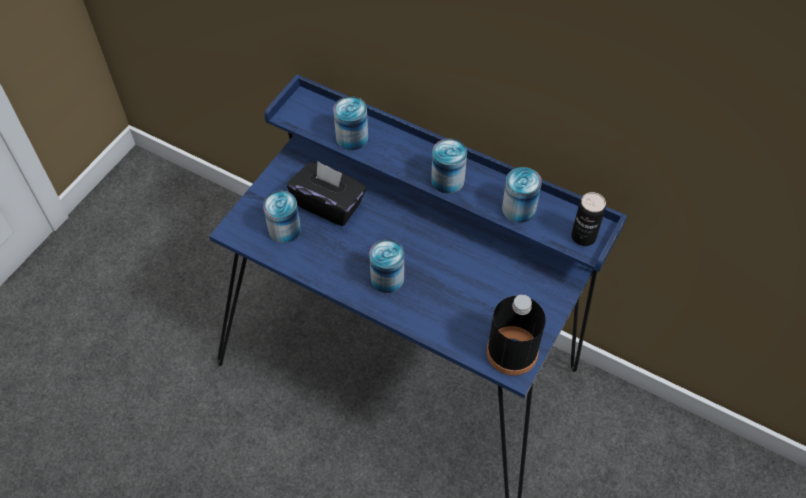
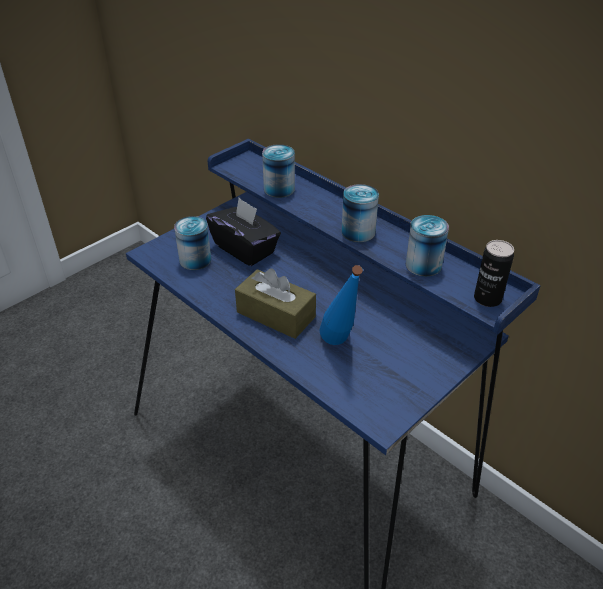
camera: 15 degrees right, 15 degrees down
(387, 278) = (276, 314): can -> brown tissue box
(457, 301) = (340, 347): none -> blue bottle
(512, 352) = (384, 404): black bottle -> none

